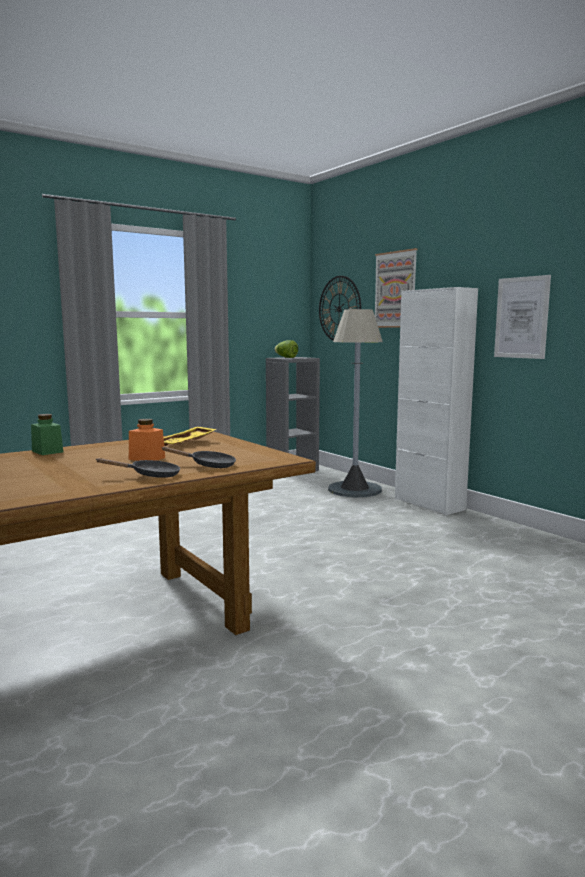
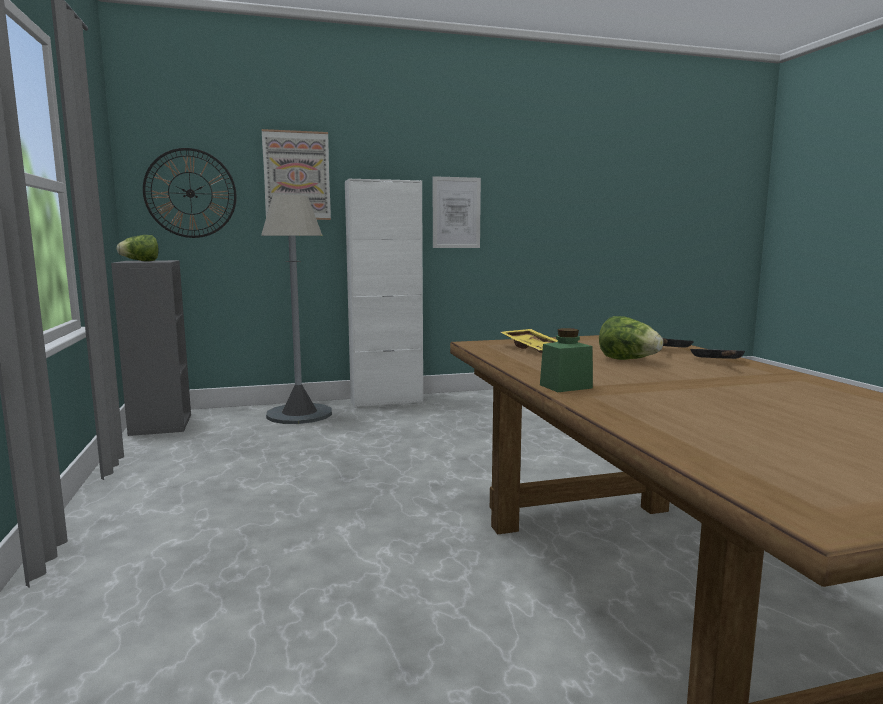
camera: 70 degrees left, 0 degrees up
(147, 458) = (628, 360): orange jar -> lettuce

